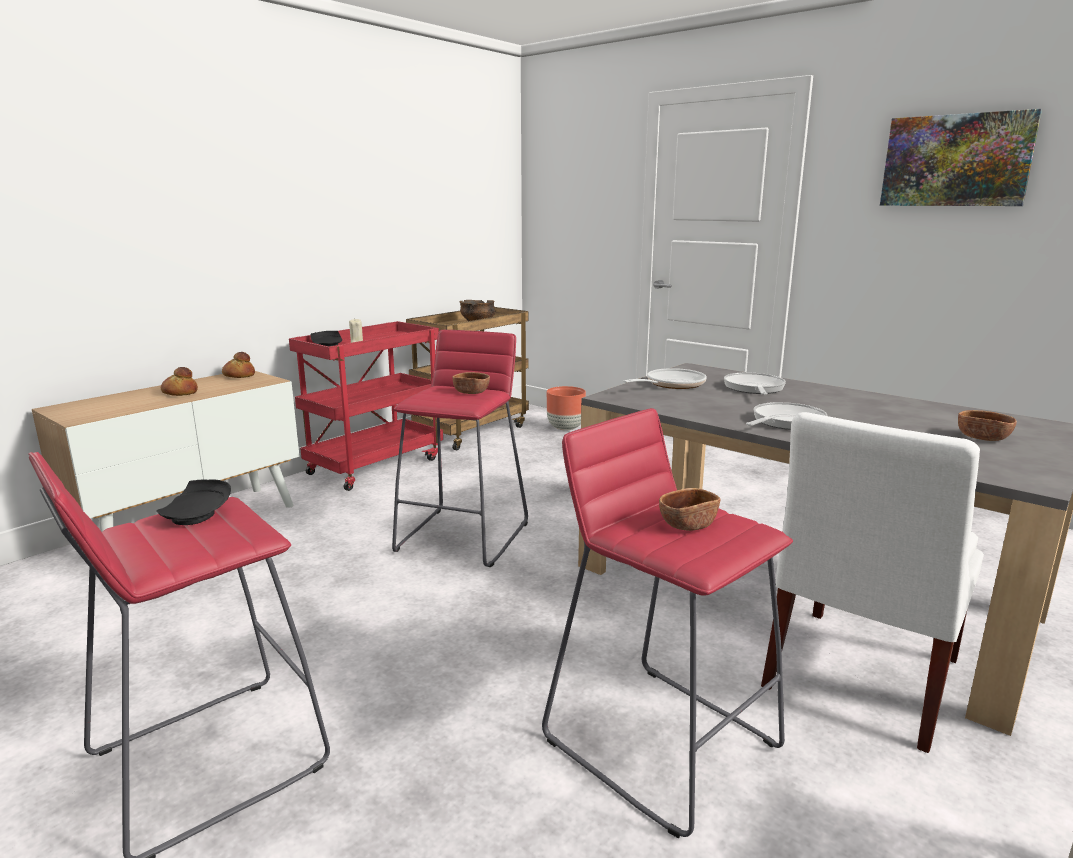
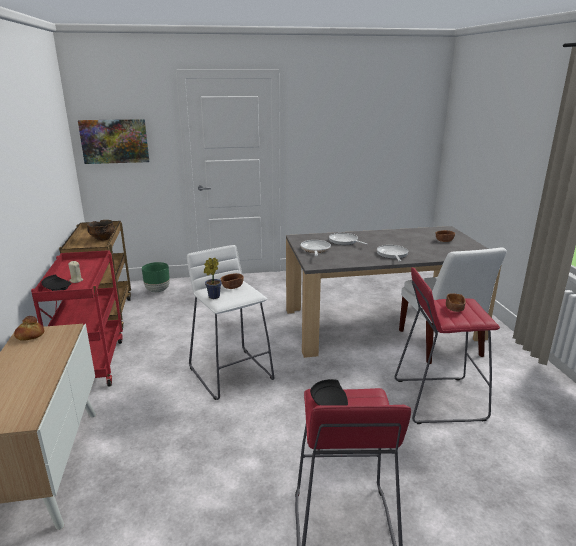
camera: 50 degrees left, 5 degrees up
(180, 392) = (32, 366): bread -> none
(422, 393) = (212, 297): none -> potted plant
(464, 536) = (231, 373): red stool -> white stool
(565, 428) = (157, 291): brown planter -> green planter
(956, 160) = (349, 115): picture -> picture (114, 141)

